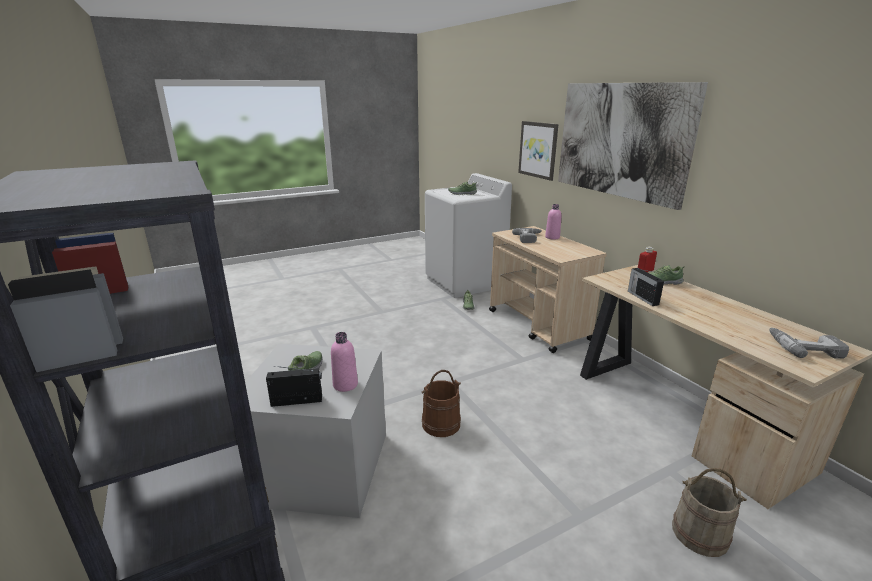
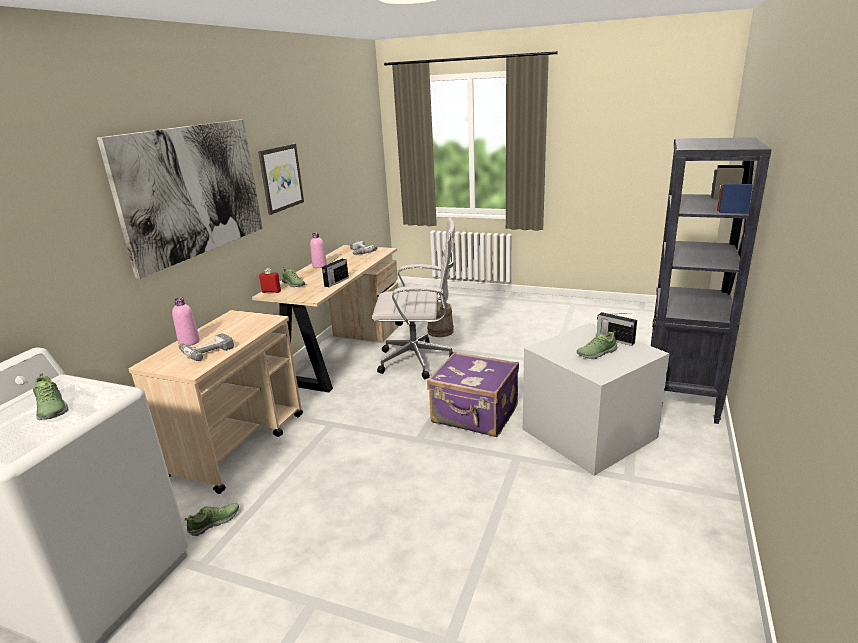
camera: 130 degrees left, 0 degrees up
(345, 385) = (575, 337): pink bottle -> pink bottle (319, 266)
(441, 424) = (475, 416): brown bucket -> purple suitcase
(538, 150) = (71, 257): picture -> picture (280, 178)
(600, 455) = (419, 360): none -> white office chair

